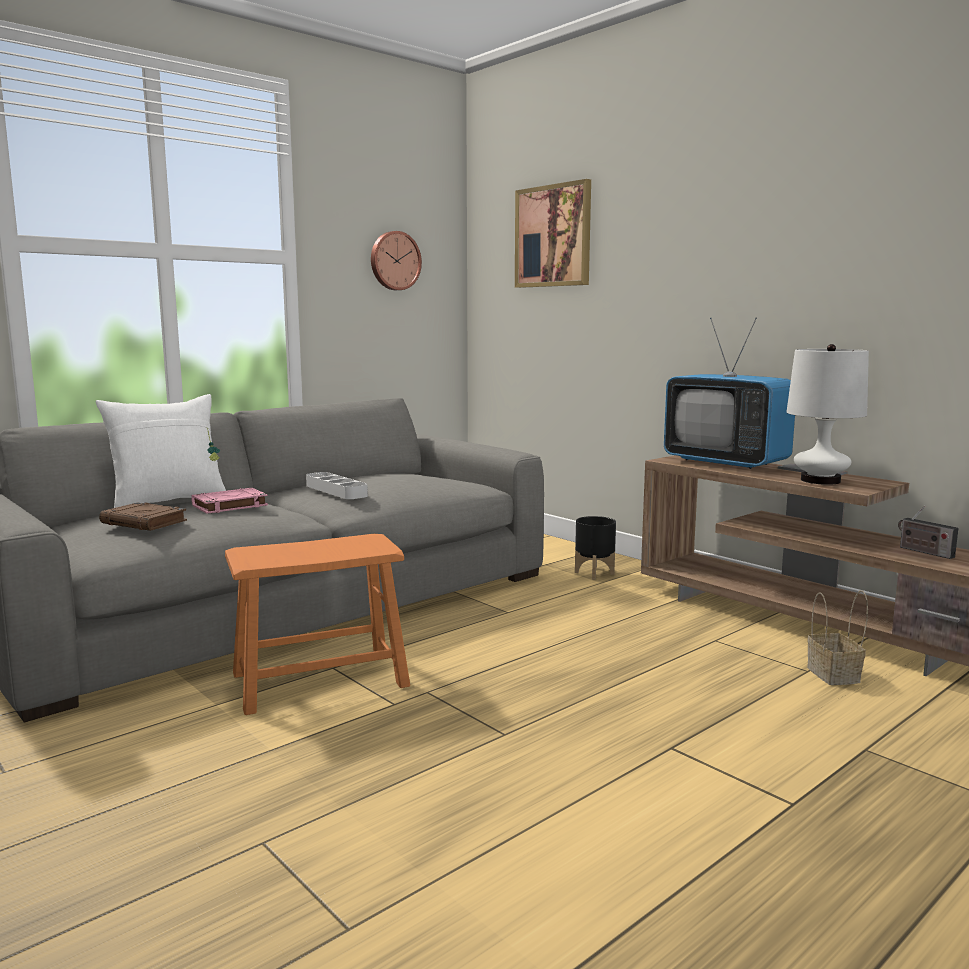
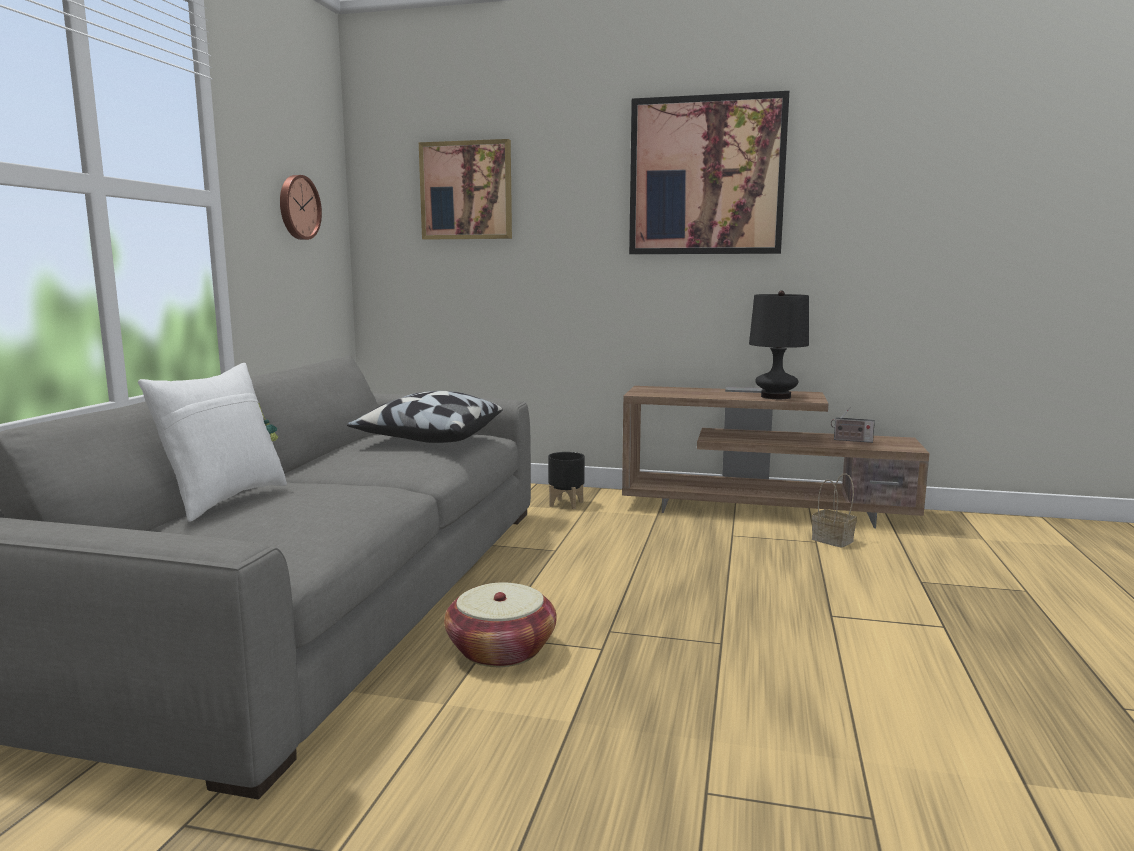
camera: 35 degrees left, 0 degrees up
(145, 522) = (276, 522): brown book -> none
(229, 506) = (322, 489): pink book -> none
(319, 679) = (501, 650): orange stool -> basket
(336, 490) = (384, 458): grey tray -> none
(409, 480) = (428, 439): none -> pillow
(726, 462) = (686, 390): television -> none
(780, 203) = (706, 176): none -> picture
(820, 480) = (775, 397): white table lamp -> black table lamp

